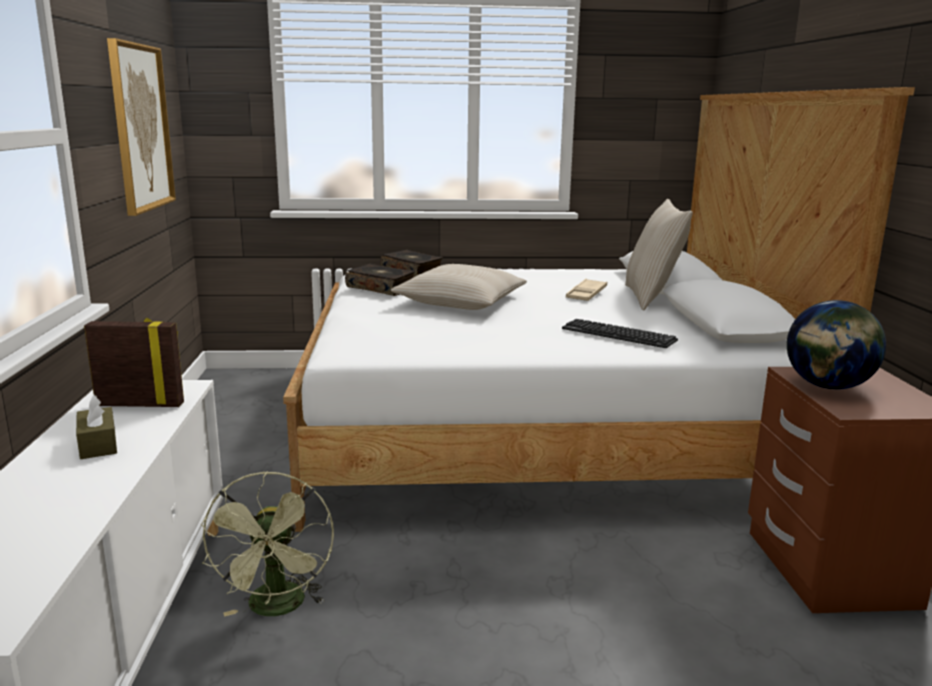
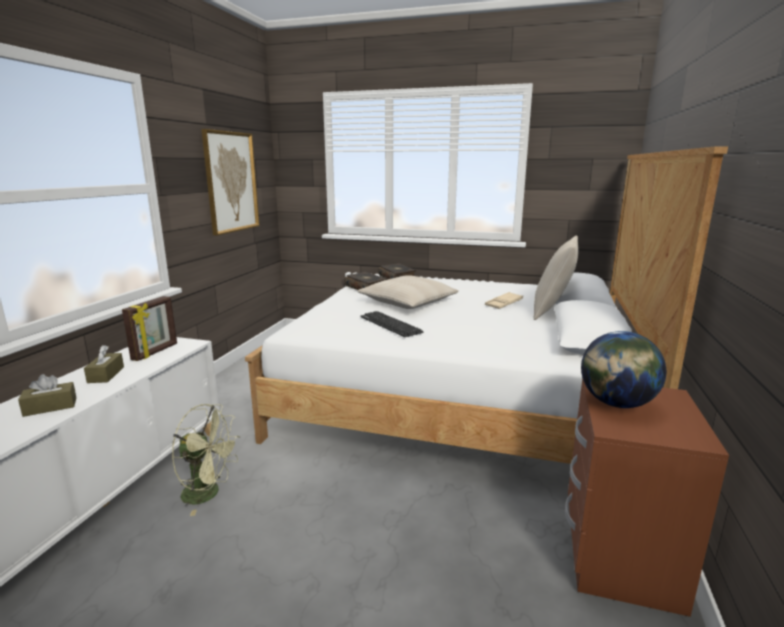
camera: 20 degrees right, 0 degrees up
(63, 498) = (50, 407): none -> brown tissue box
(140, 404) = (155, 352): picture frame -> picture frame turned 90 degrees clockwise
(277, 609) = (209, 493): green fan -> green fan turned 90 degrees counterclockwise
(618, 335) = (491, 338): keyboard -> keyboard (390, 324)

